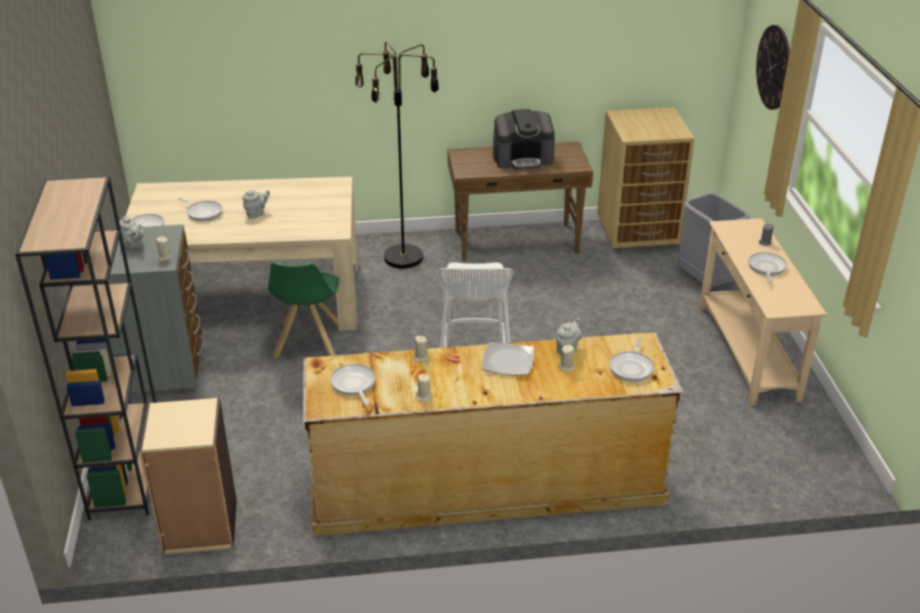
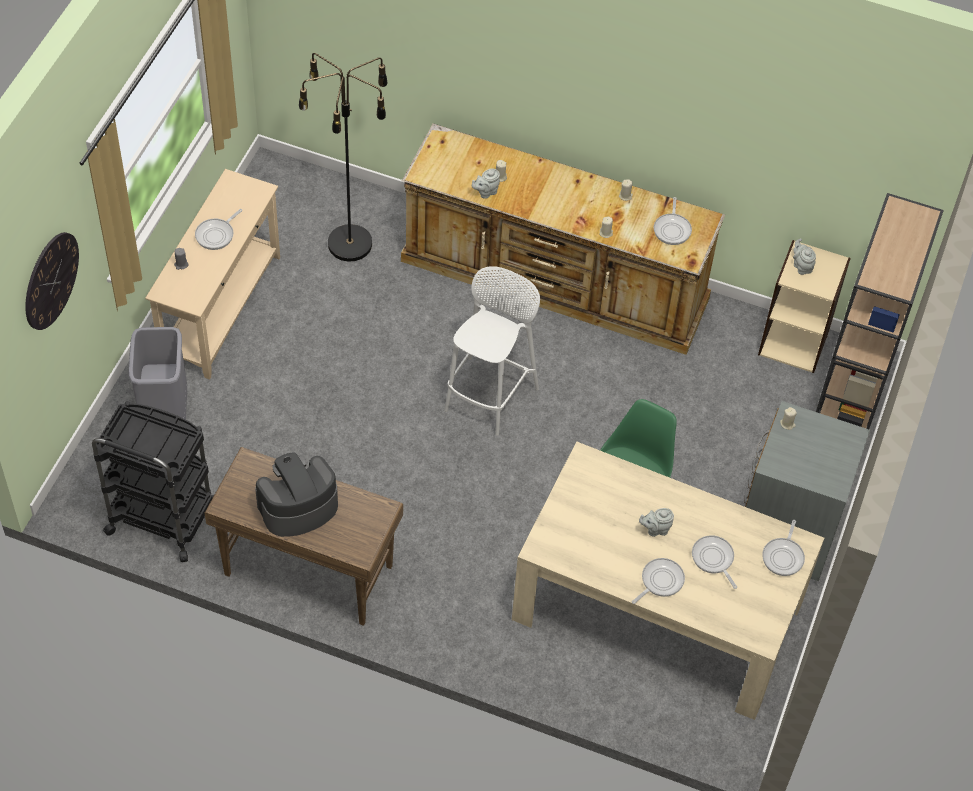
camera: 155 degrees left, 20 degrees up
(134, 245) = (813, 456): grey teapot -> grey teapot (801, 266)
(403, 257) = (454, 605): floor lamp -> floor lamp (349, 245)
(507, 361) = (540, 201): plate -> none
(523, 158) = (297, 507): coffee machine -> coffee machine turned 45 degrees counterclockwise
(632, 367) = (451, 156): frying pan -> frying pan (660, 581)
(637, 235) = (163, 517): brown dresser -> black cart

